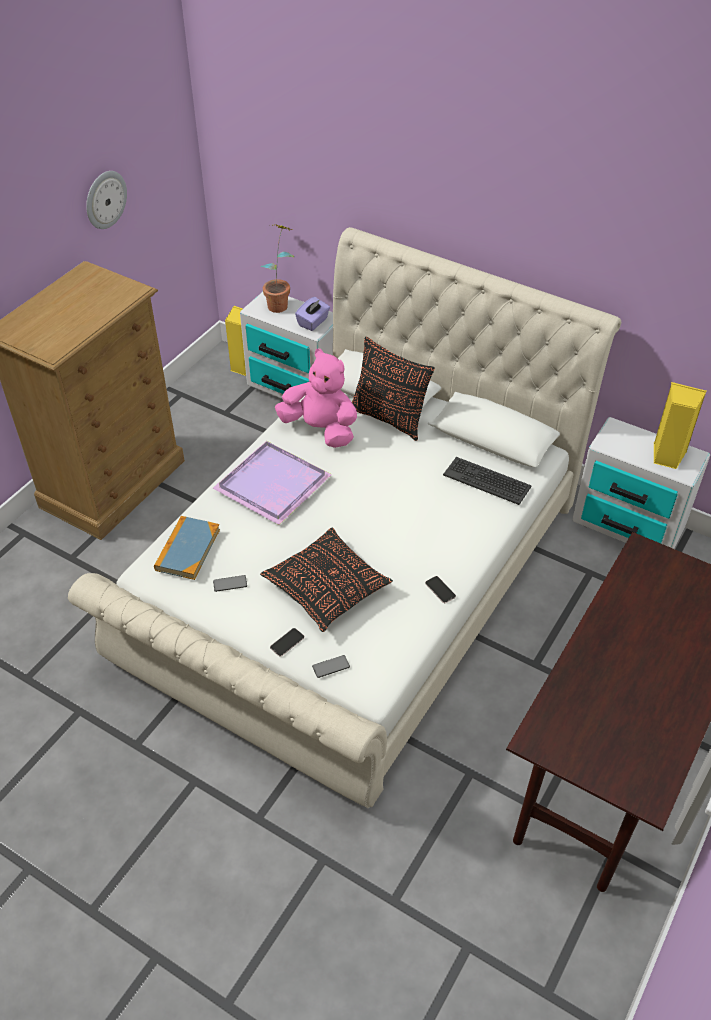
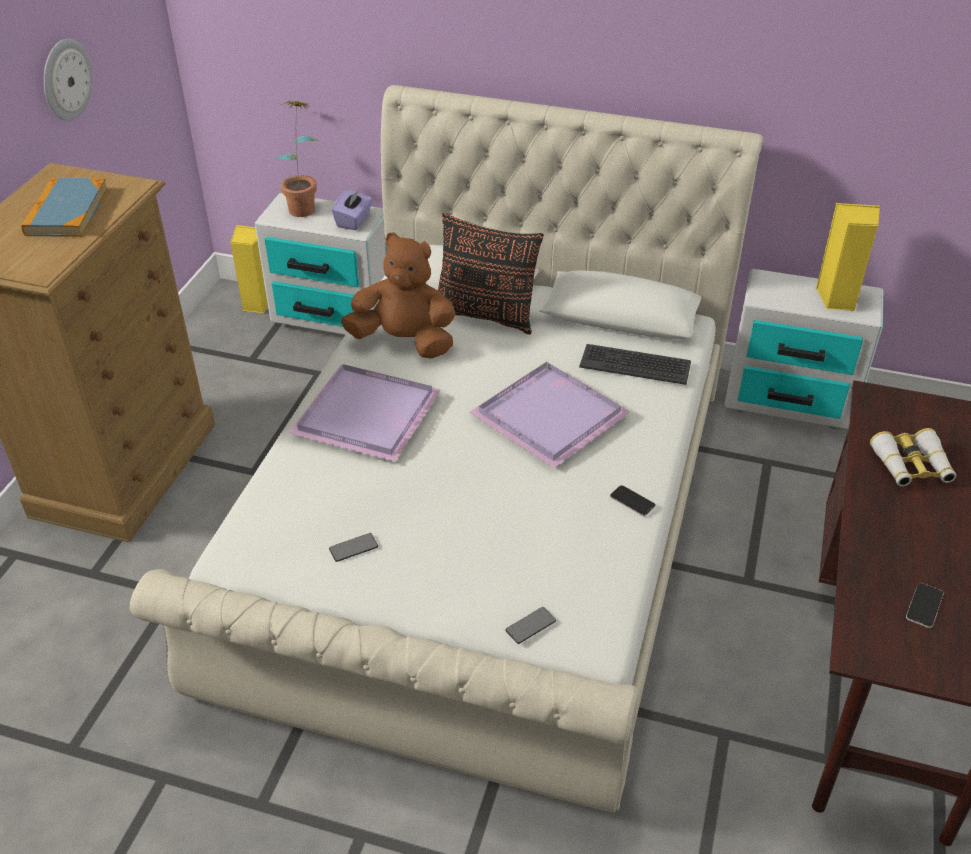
camera: 15 degrees left, 5 degrees down
(187, 549) = (280, 516): book -> book (67, 211)
(287, 642) = (459, 607): phone -> phone (924, 606)
(320, 429) = (404, 341): pink plush toy -> brown plush toy
(327, 589) = (486, 528): black pillow -> none
(405, 509) = (549, 414): none -> purple tray
(642, 610) = (911, 466): none -> binoculars

